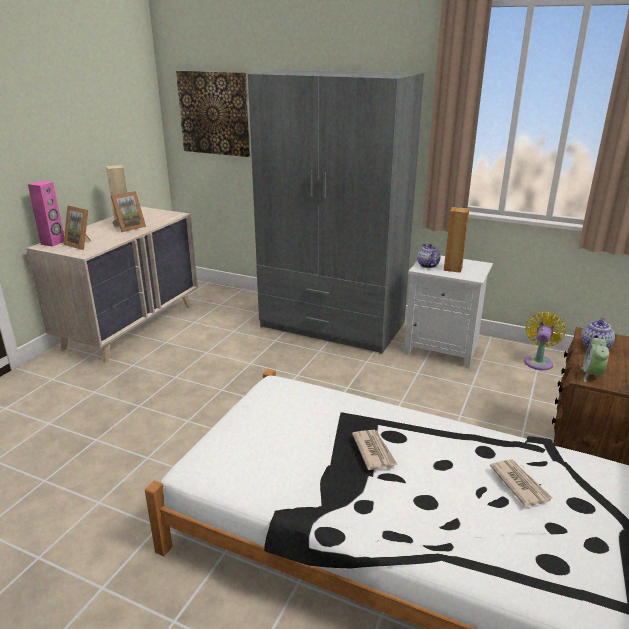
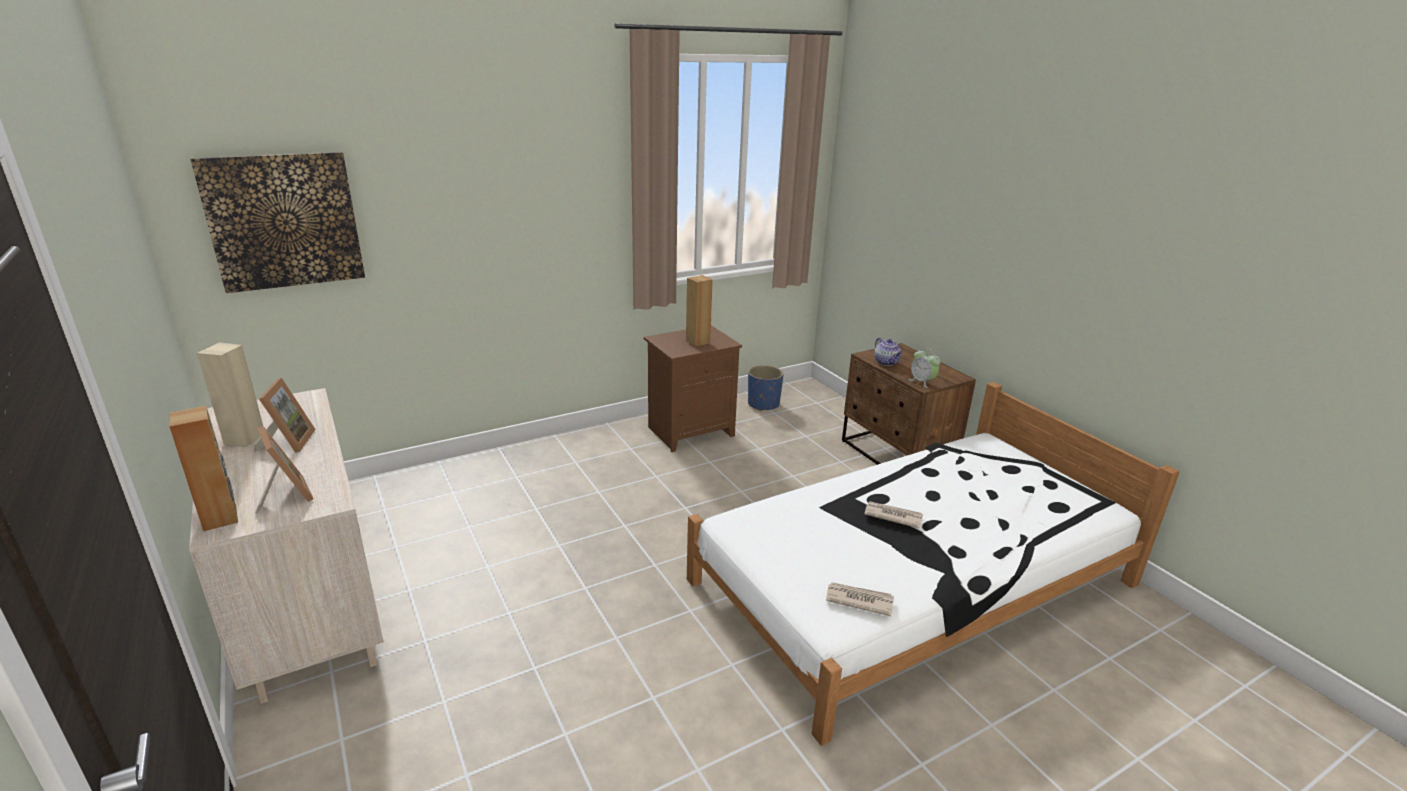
camera: 55 degrees left, 0 degrees up
(53, 243) = (221, 518): pink speaker -> brown speaker
(82, 244) = (285, 495): picture frame -> picture frame turned 105 degrees counterclockwise
(332, 325) = (562, 461): grey wardrobe -> none
(427, 265) = (673, 347): teapot -> none
(443, 349) = (691, 431): white nightstand -> brown nightstand
(519, 484) = (978, 477): newspaper -> newspaper (858, 600)
(538, 361) = (763, 404): yellow fan -> blue planter

